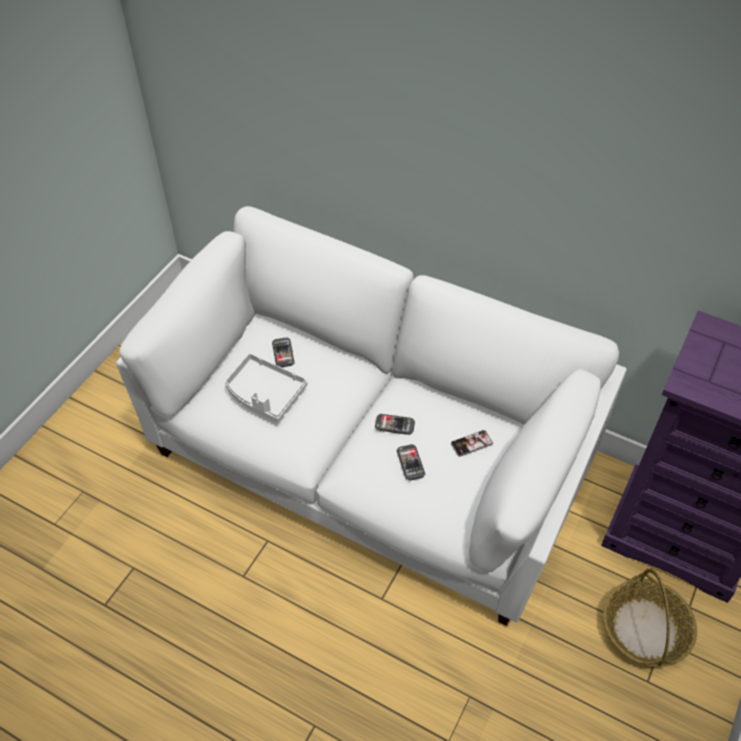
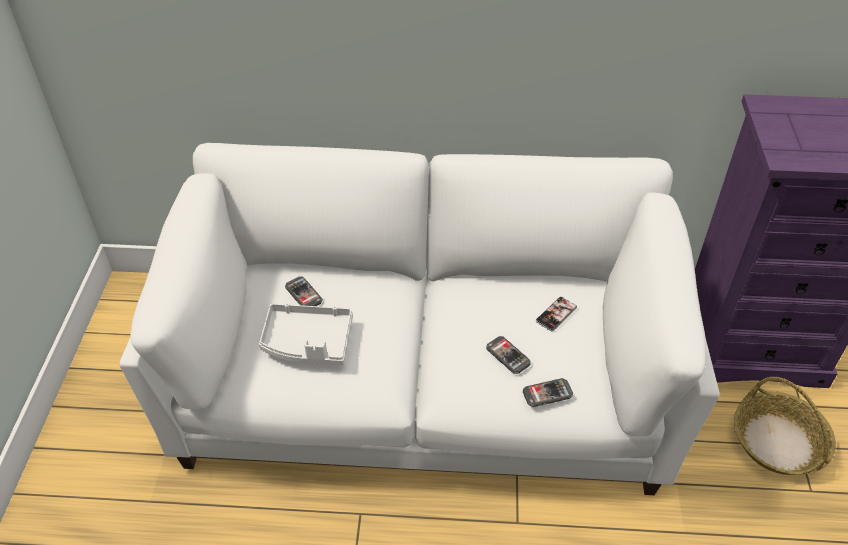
camera: 25 degrees left, 5 degrees down
(394, 425) = (467, 324): phone -> phone (547, 393)

